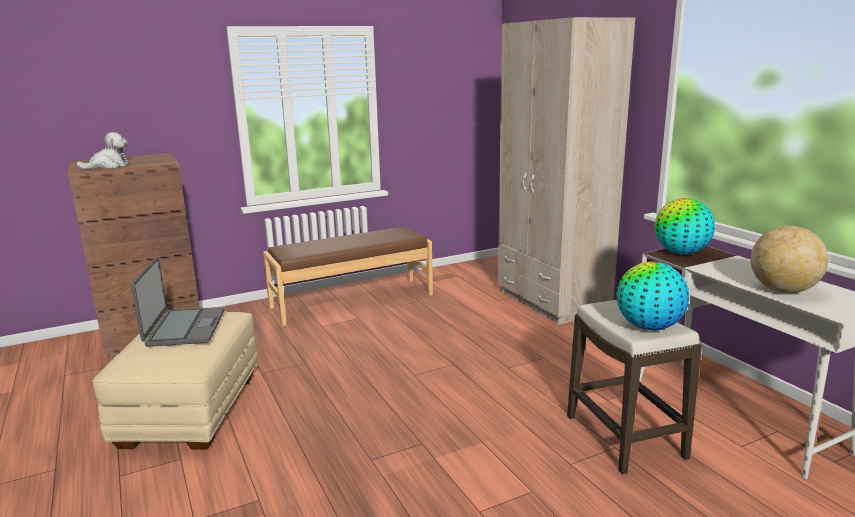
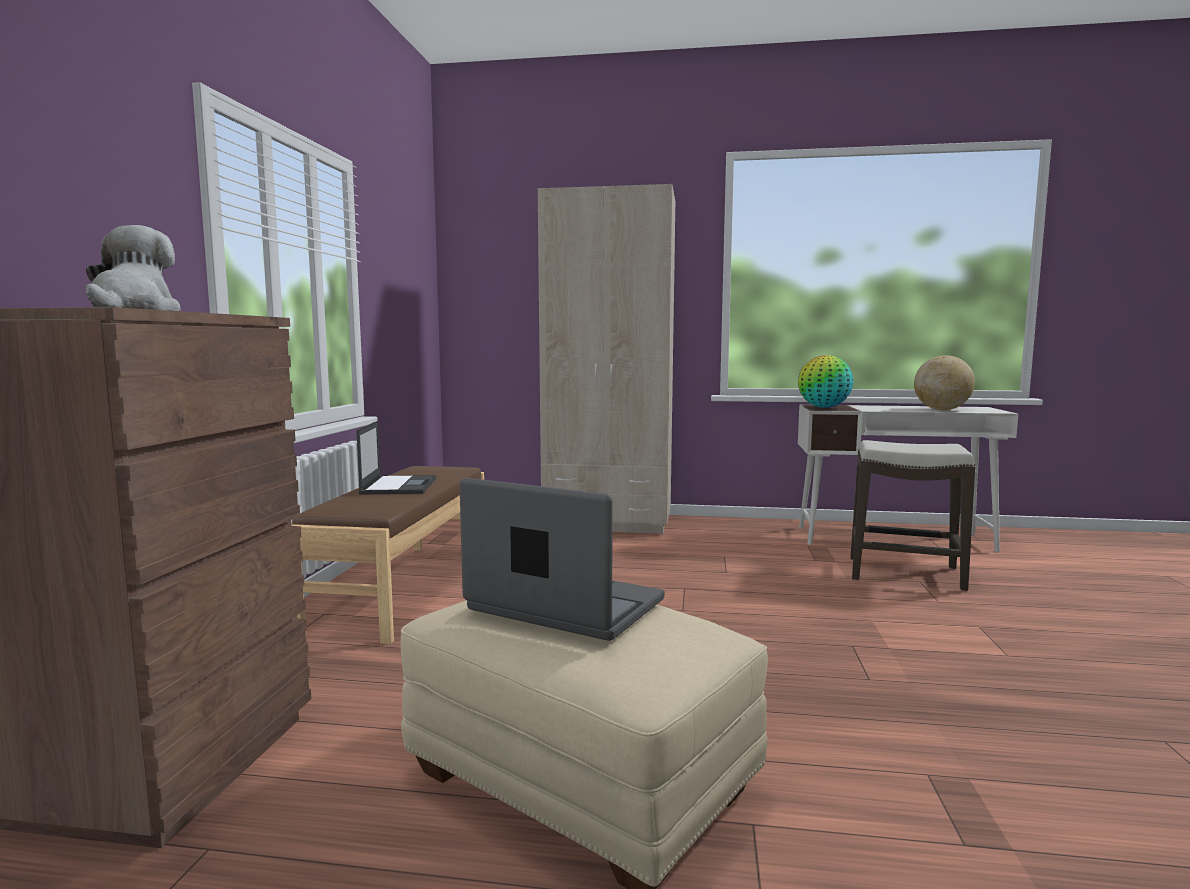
camera: 55 degrees left, 10 degrees down
(349, 240) = (399, 485): none -> laptop
(648, 327) = (941, 446): globe -> none

